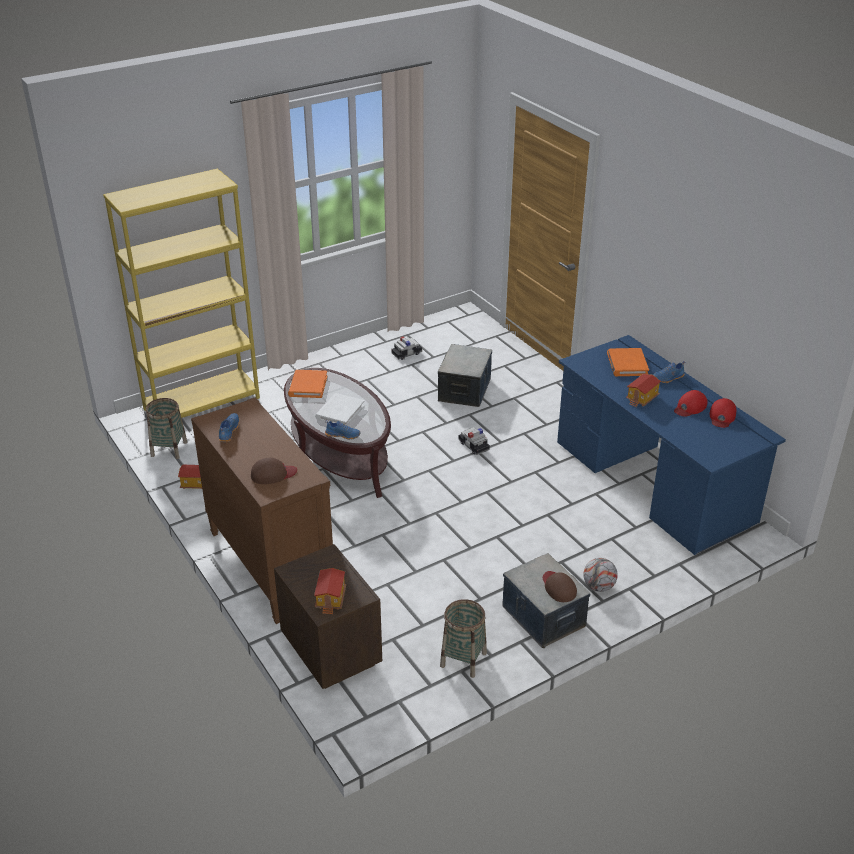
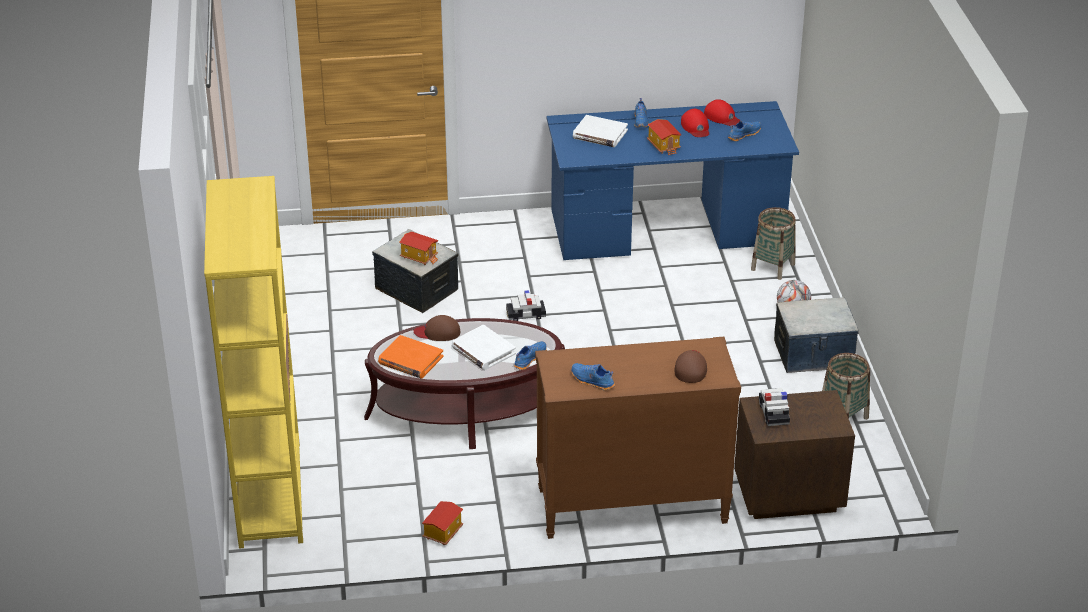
camera: 65 degrees left, 0 degrees up
(169, 449) = (350, 541): basket -> basket (772, 267)
(331, 599) = (821, 418): toy house -> toy house (419, 257)
(407, 353) = (303, 307): toy car -> toy car (773, 413)
(558, 587) = (828, 311): brown cap -> brown cap (438, 332)
(627, 364) = (600, 134): orange book -> white book
(706, 434) = (743, 134): none -> blue shoe

